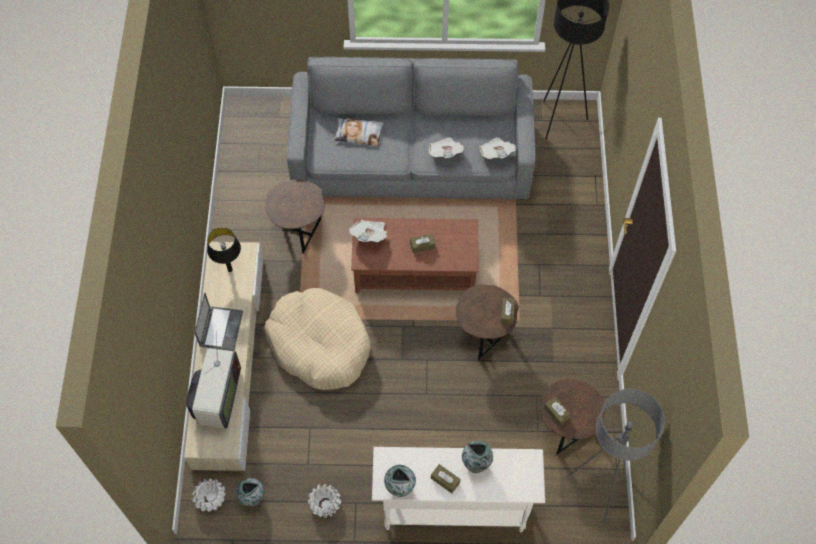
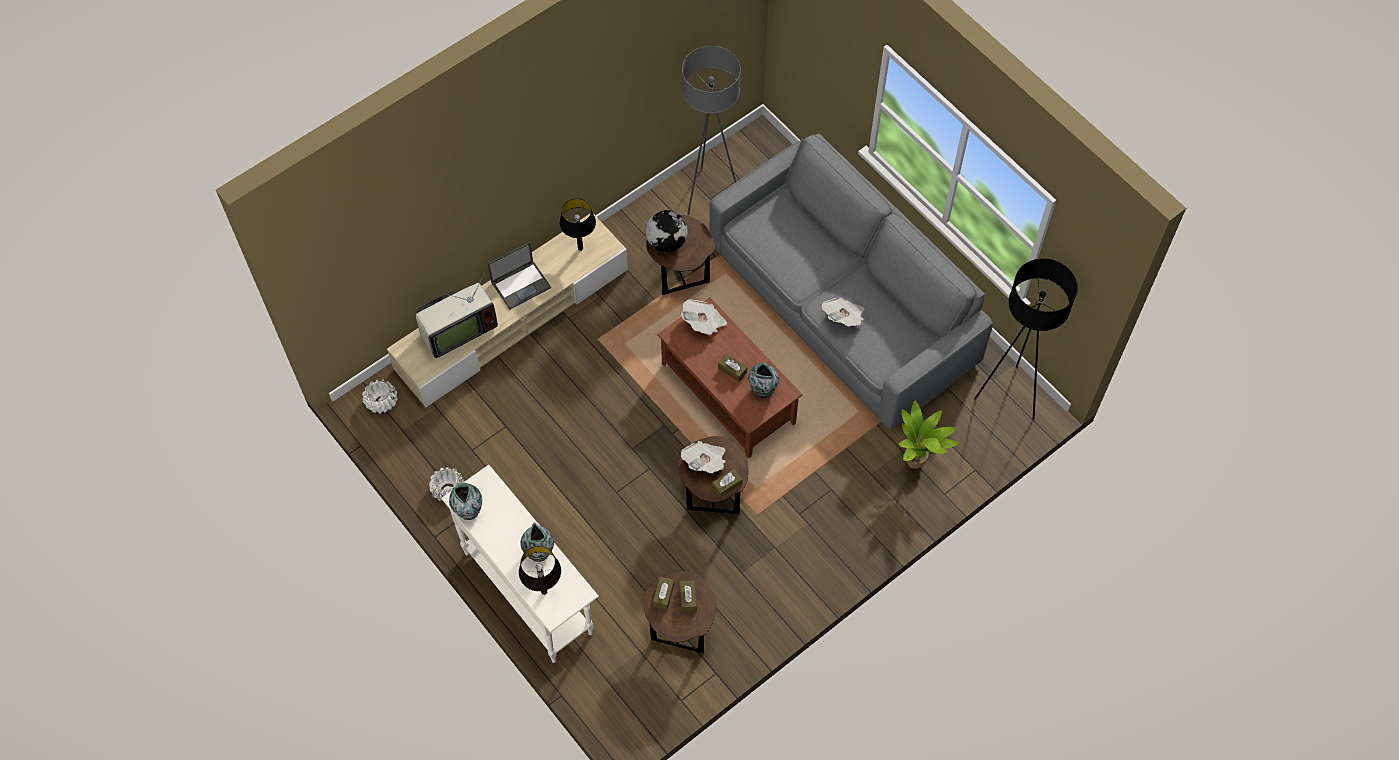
camera: 50 degrees right, 0 degrees up
(252, 498) = (407, 432): vase -> vase (762, 390)
(286, 211) = (666, 242): none -> globe
(319, 344) = (588, 374): beige dog bed -> none
(359, 133) = (797, 236): pillow -> none
(445, 480) = (504, 540): brown tissue box -> brown tissue box (688, 598)
(496, 153) = (884, 358): newspaper -> newspaper (705, 462)
(510, 483) = (544, 591): none -> black table lamp
(562, 202) = (917, 462): none -> potted plant
(597, 490) = (646, 698): grey floor lamp -> grey floor lamp (710, 194)

